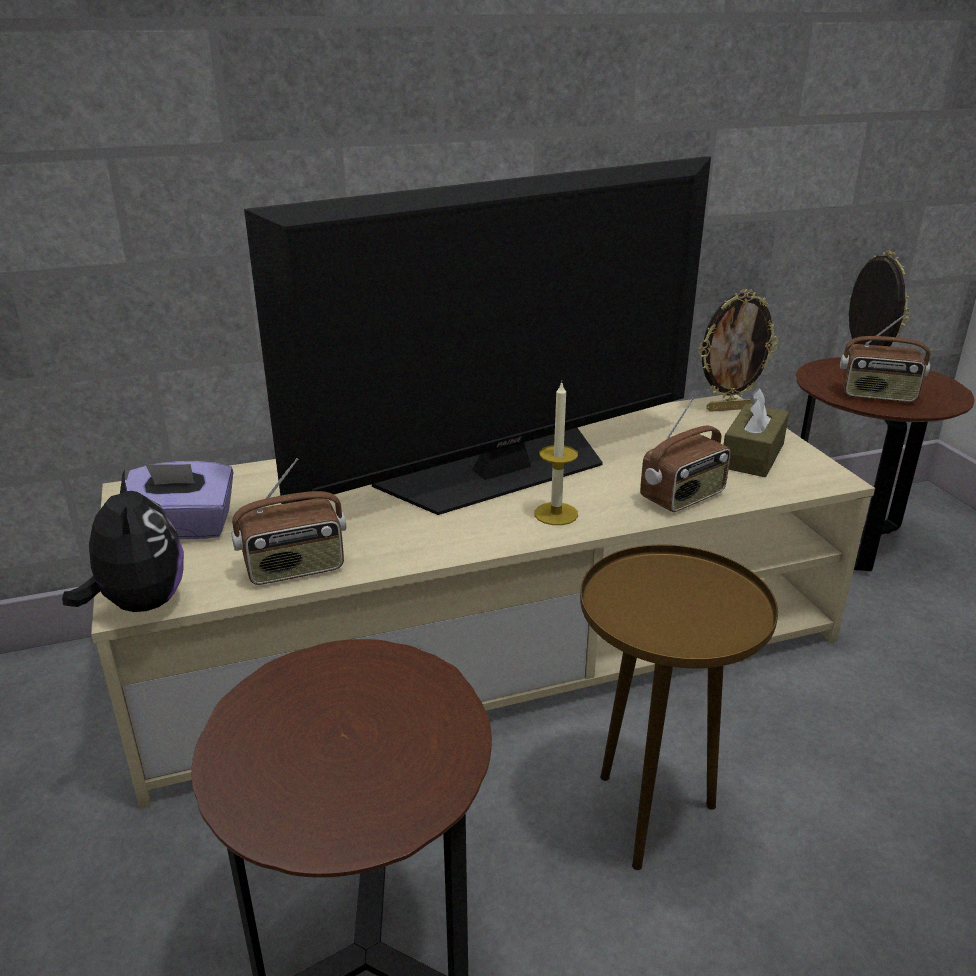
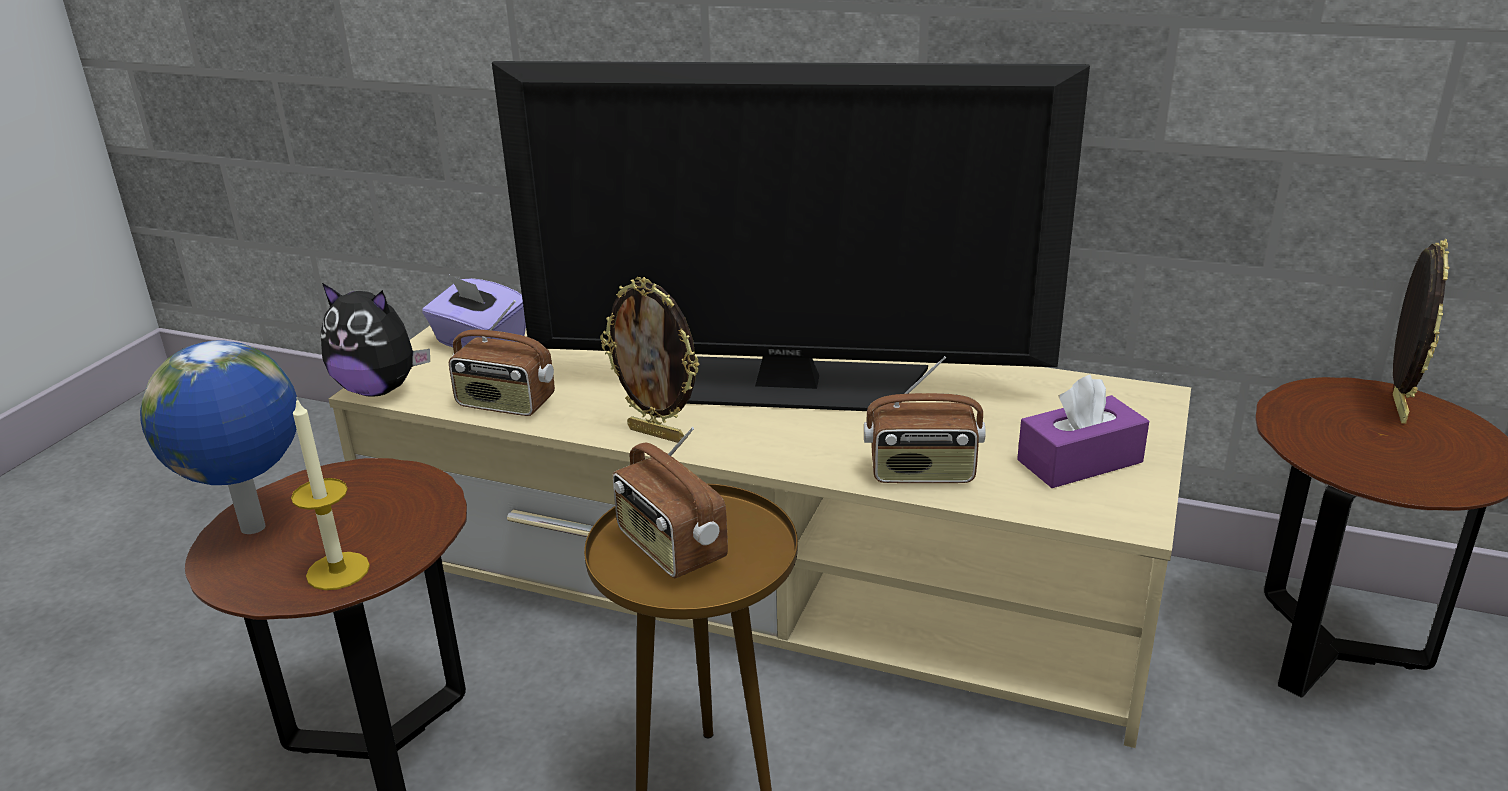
camera: 40 degrees right, 0 degrees up
(139, 604) = (379, 389): plush toy -> plush toy turned 90 degrees clockwise
(263, 779) = (254, 529): none -> globe
(556, 514) = (772, 441): candle -> candle (338, 571)
(728, 408) = (1147, 402): picture frame -> picture frame (657, 434)
(752, 455) = (1079, 461): brown tissue box -> purple tissue box
(877, 395) = (1346, 446): radio -> radio (670, 548)

